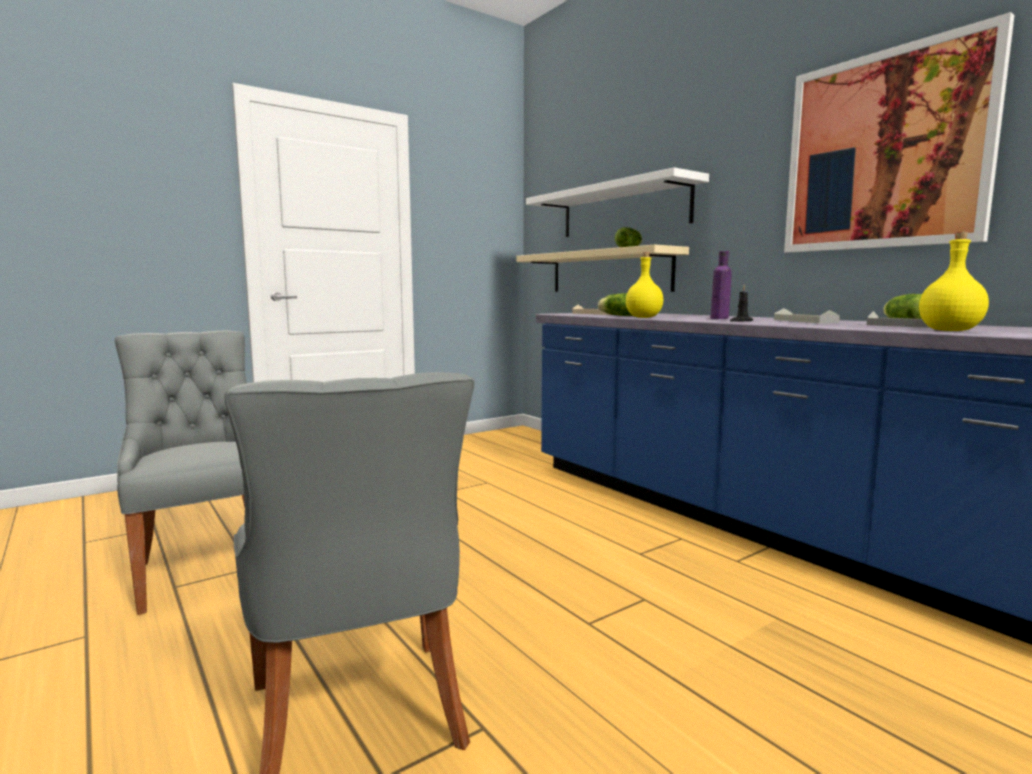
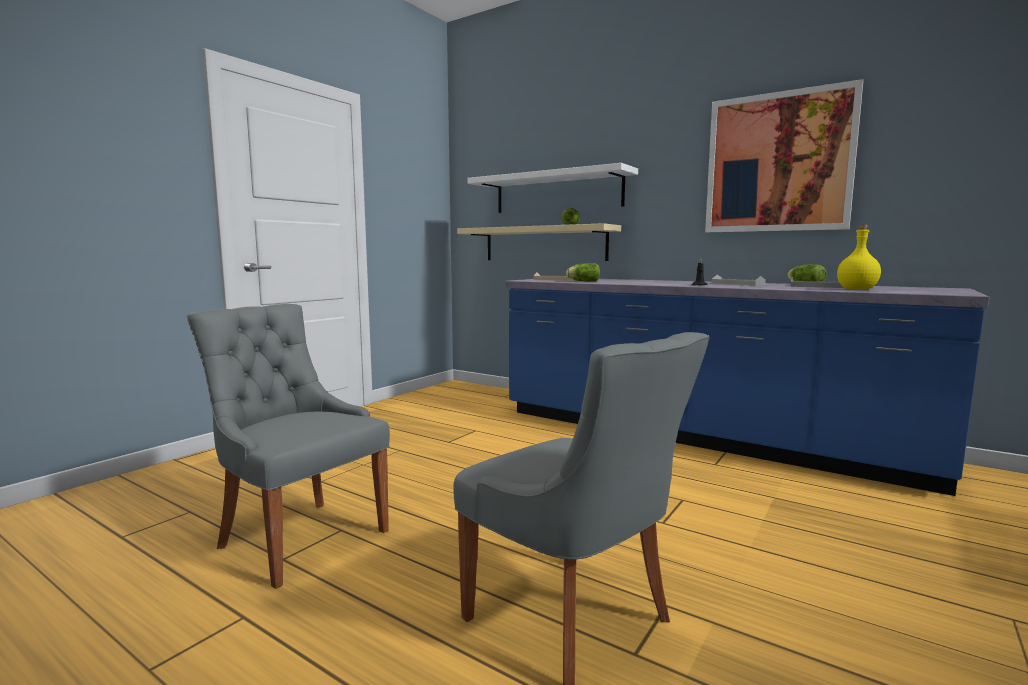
camera: 20 degrees left, 0 degrees up
(644, 317) = (613, 283): yellow bottle -> none
(719, 318) = (669, 282): purple bottle -> none

